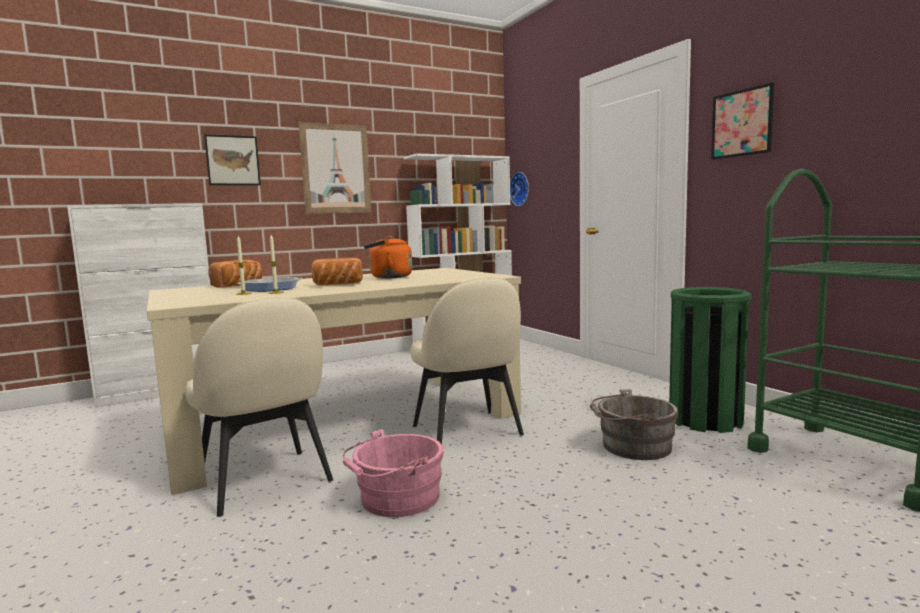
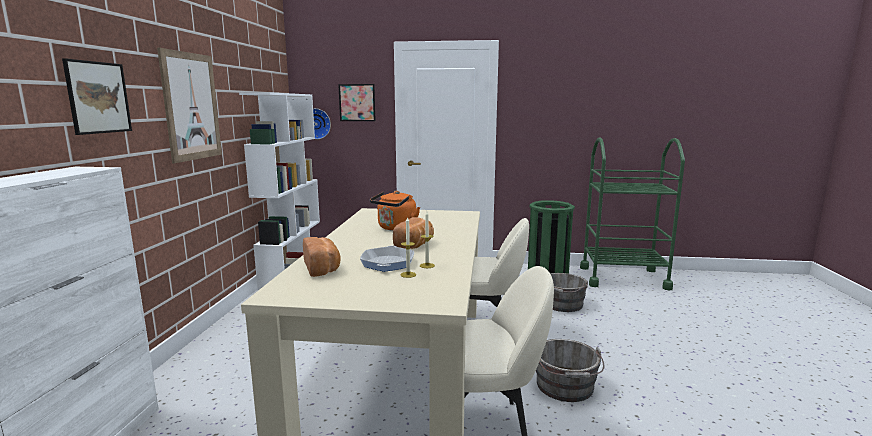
camera: 55 degrees left, 5 degrees up
(396, 499) = (565, 388): pink bucket -> grey bucket
(742, 123) = (536, 101): picture -> picture (357, 102)

